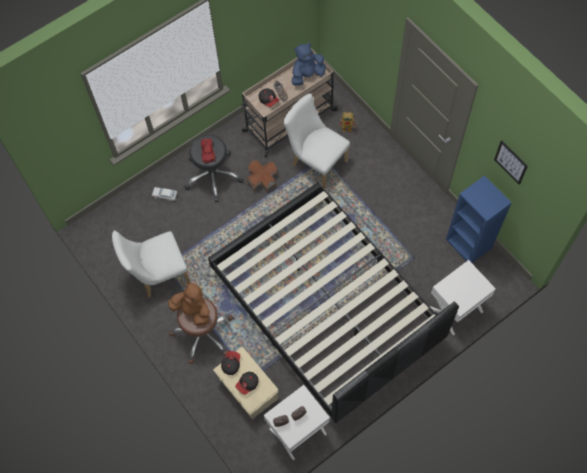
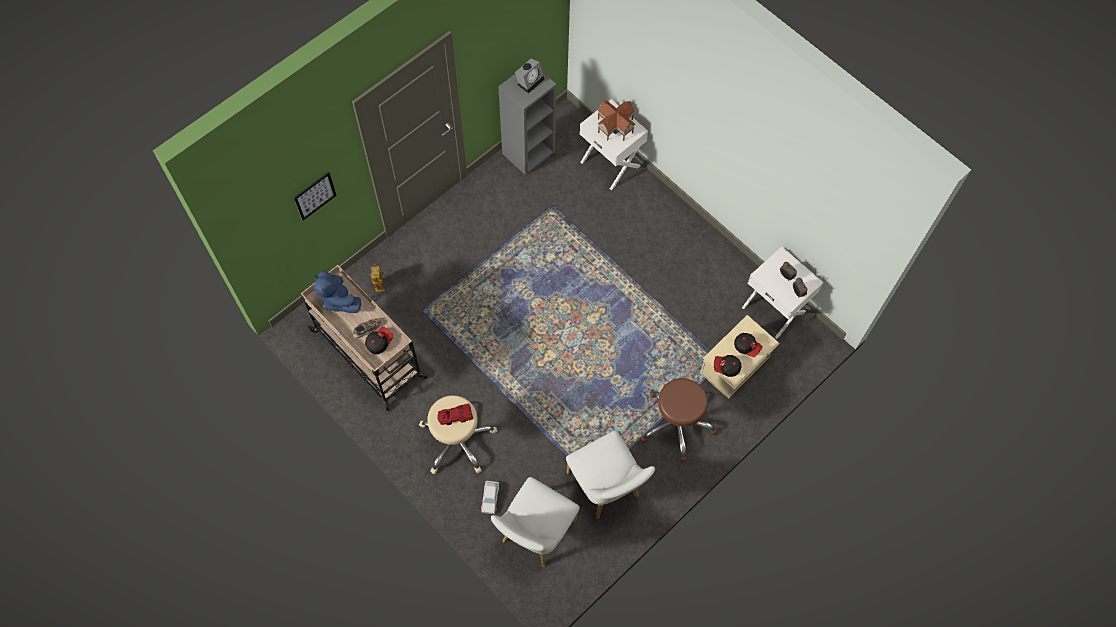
camera: 100 degrees left, 0 degrees up
(193, 310) = (679, 404): brown plush toy -> none
(213, 176) = (457, 440): black stool -> beige stool
(262, 180) = (460, 378): toy house -> toy house (616, 126)
(316, 161) = (429, 318): white chair -> white chair (535, 535)
(325, 306) = (623, 292): black bed -> none
(469, 243) = (528, 152): blue bookcase -> grey bookcase
(490, 200) = (530, 80): none -> alarm clock
(511, 162) = (510, 35): picture -> picture (315, 196)

